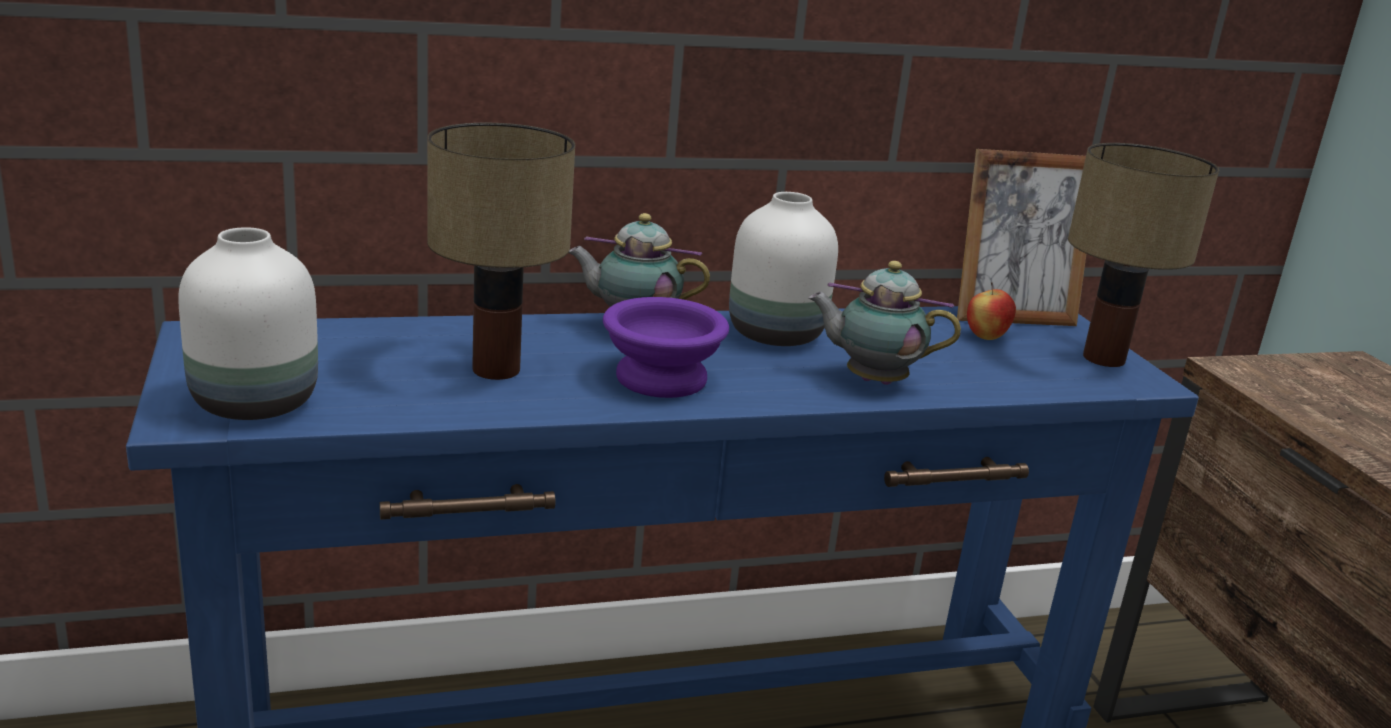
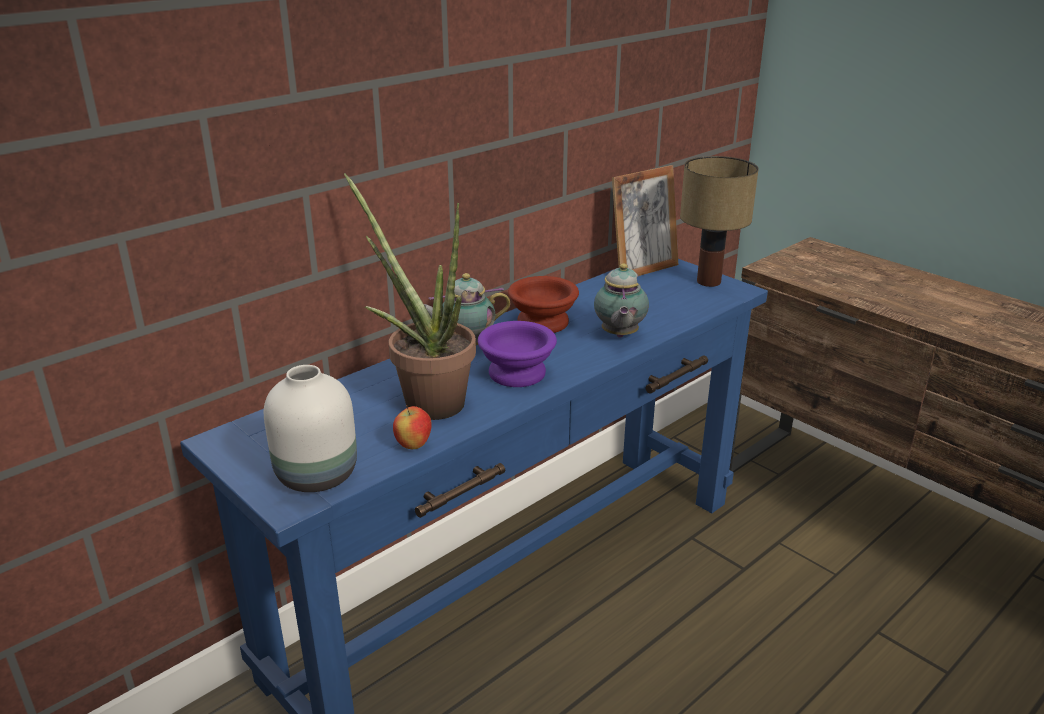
camera: 25 degrees left, 5 degrees up
(498, 369) = (425, 399): table lamp -> potted plant
(775, 334) = (542, 321): white vase -> brown bowl
(871, 381) = (619, 335): teapot -> teapot turned 75 degrees counterclockwise
(986, 337) = (644, 287): apple -> apple (413, 445)

